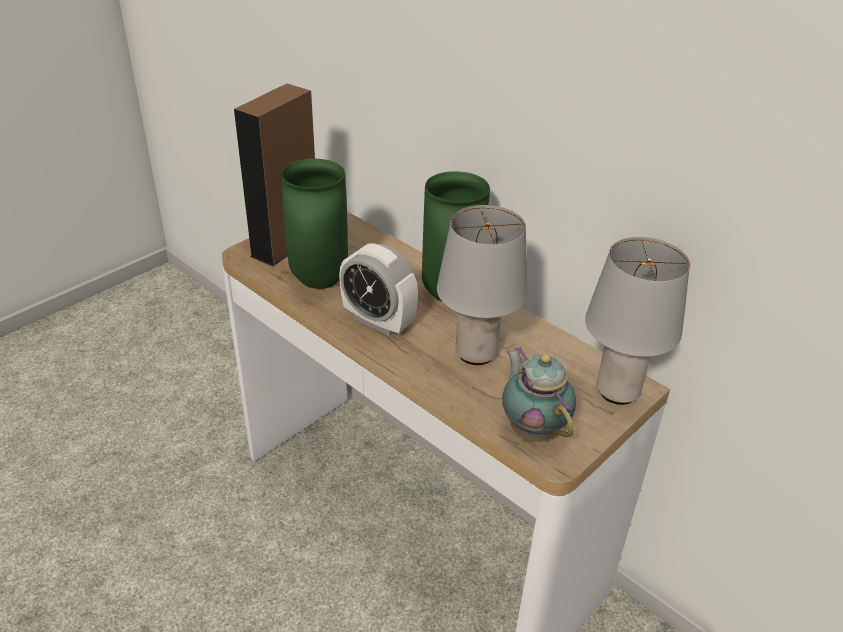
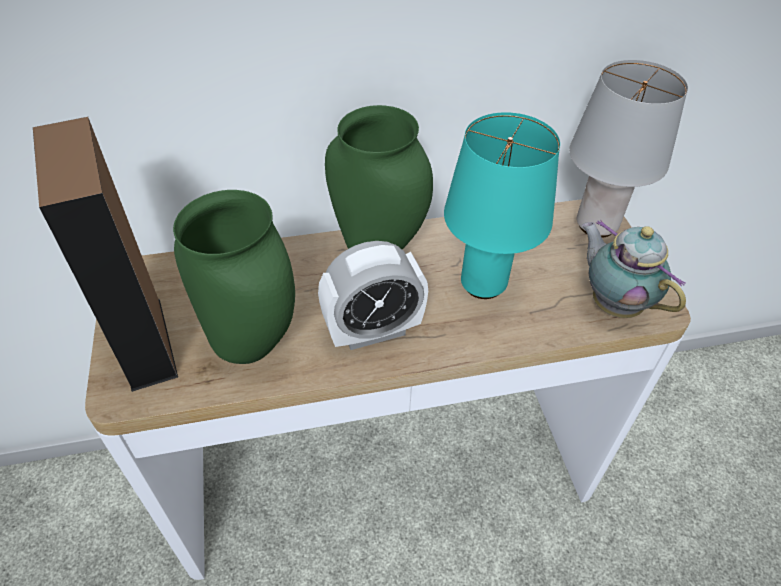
camera: 55 degrees left, 10 degrees up
(477, 354) = (484, 284): grey table lamp -> turquoise table lamp
(532, 429) = (613, 303): teapot -> teapot turned 45 degrees clockwise

